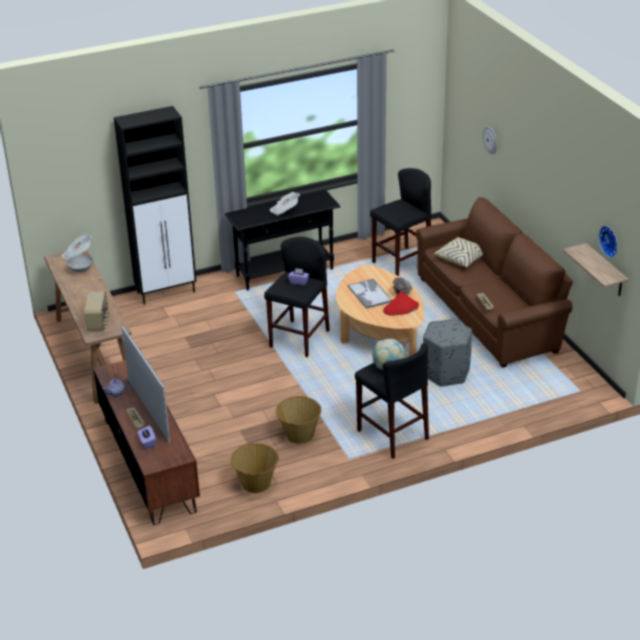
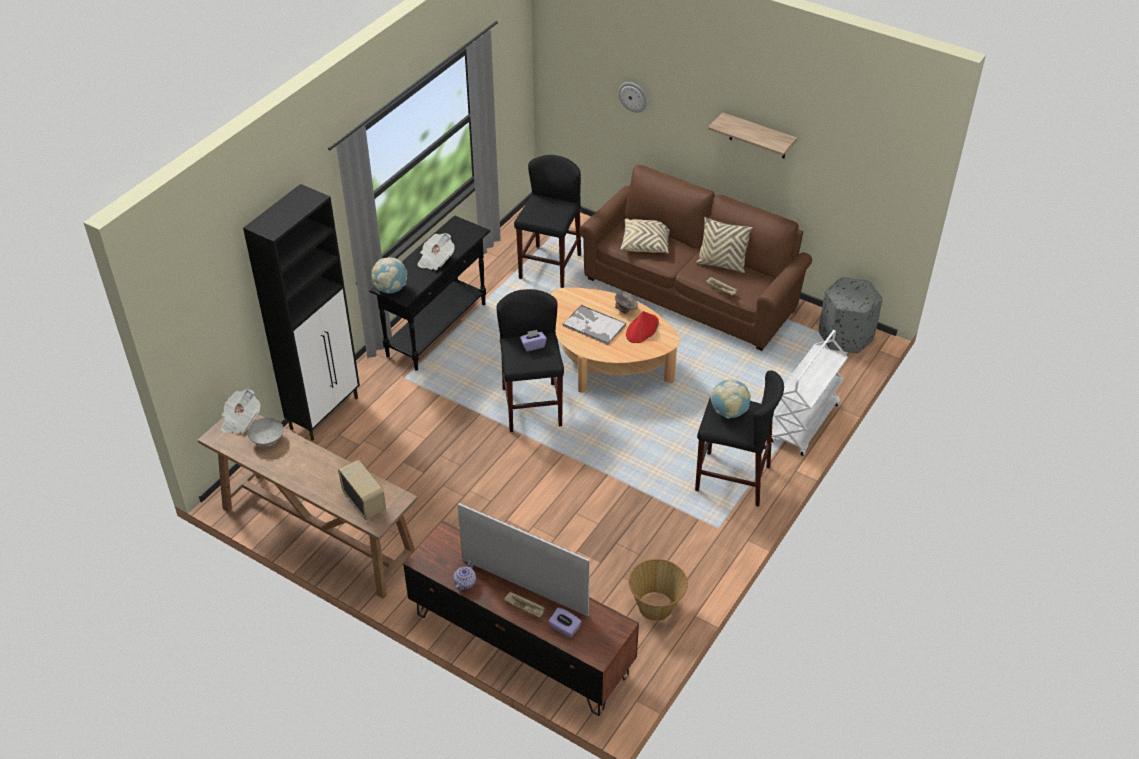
camera: 35 degrees left, 10 degrees up
(238, 216) = (390, 289): none -> globe
(299, 435) = (643, 525): basket -> none
(446, 373) = (715, 381): grey ottoman -> grey ottoman (846, 336)
(484, 424) = (805, 424): none -> white cart
(504, 290) = (721, 264): none -> beige pillow
(605, 271) = (860, 213): shelf -> shelf (758, 136)
(610, 240) = (868, 180): wall clock -> none

